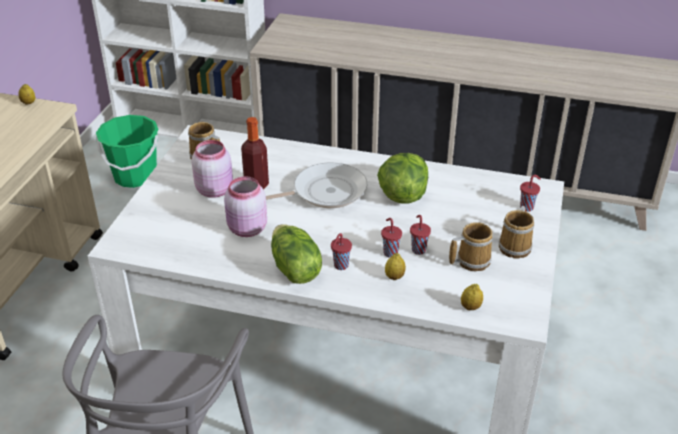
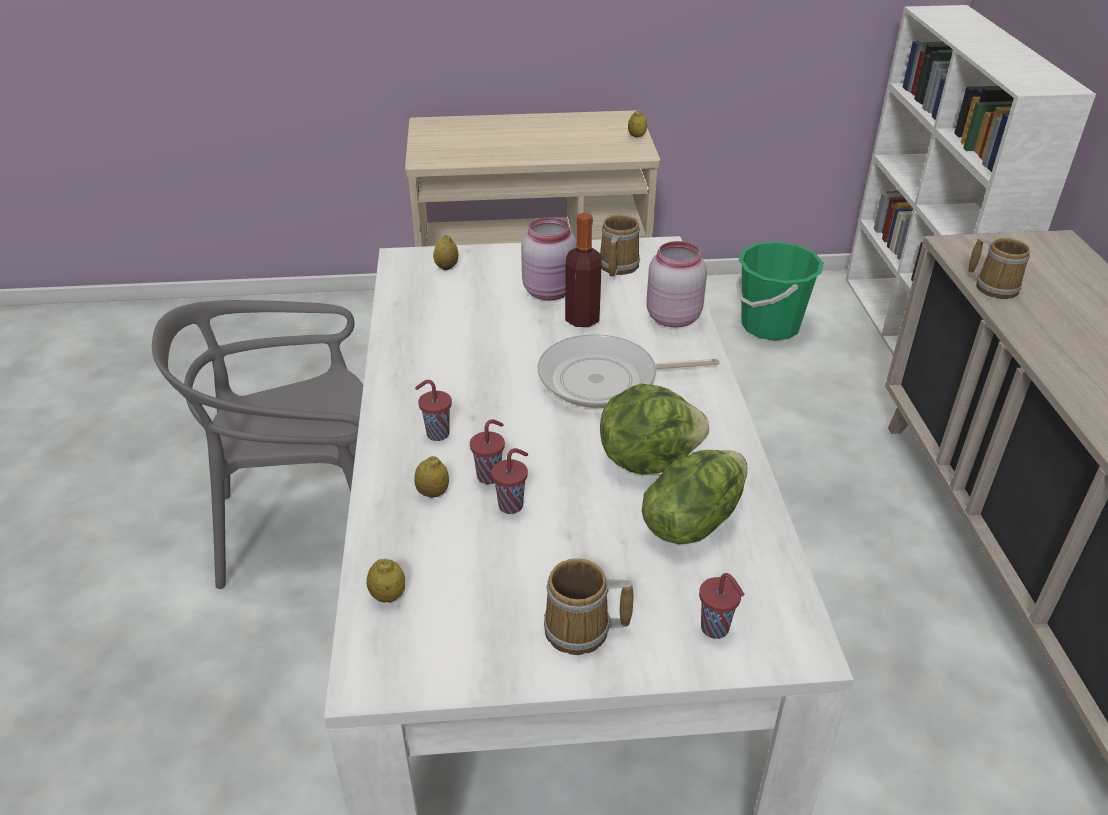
camera: 70 degrees right, 0 degrees up
(146, 227) = (446, 267): none -> lemon
(246, 229) = (479, 336): pink jar -> pink jar (671, 317)
(294, 269) = (412, 395): lettuce -> lettuce (692, 520)
(325, 192) = (605, 380): frying pan -> frying pan turned 120 degrees clockwise
(470, 260) = (512, 574): mug -> mug (994, 286)

